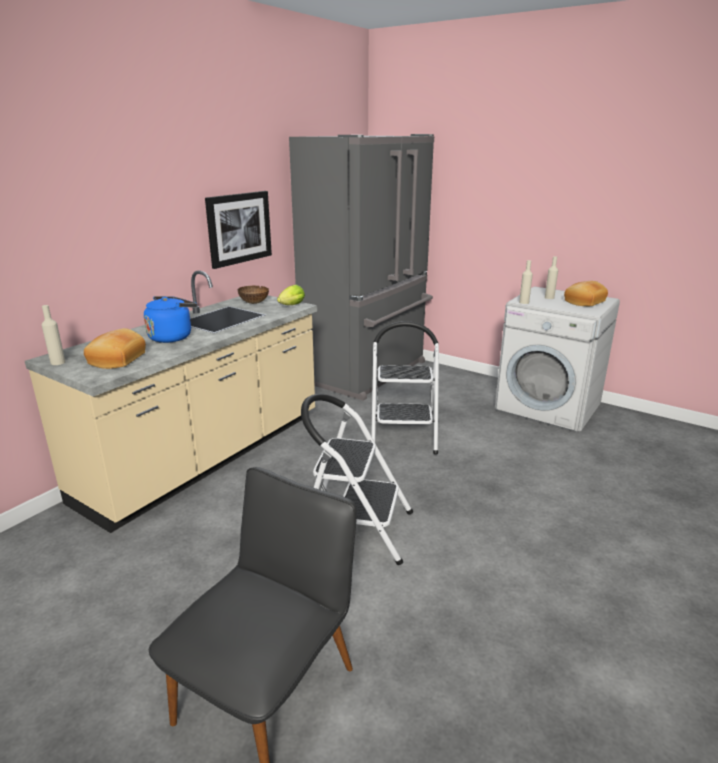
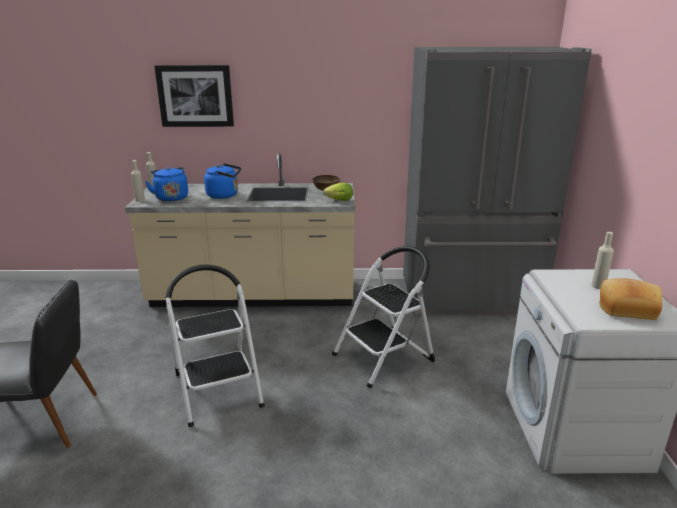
camera: 55 degrees right, 0 degrees up
(116, 359) = (171, 197): bread -> blue kettle
(239, 228) = (344, 125): picture -> picture (195, 96)
(524, 302) = (546, 277): beige bottle -> beige bottle (140, 200)

